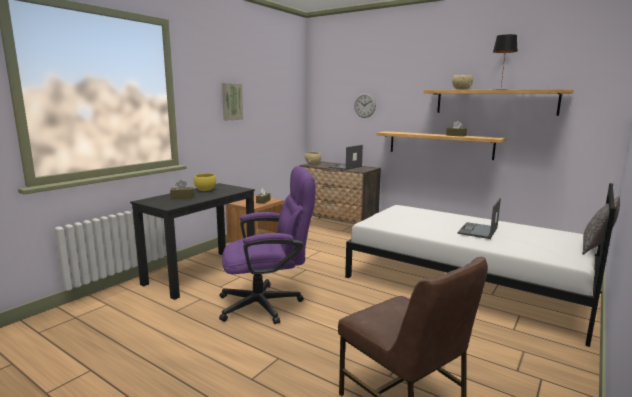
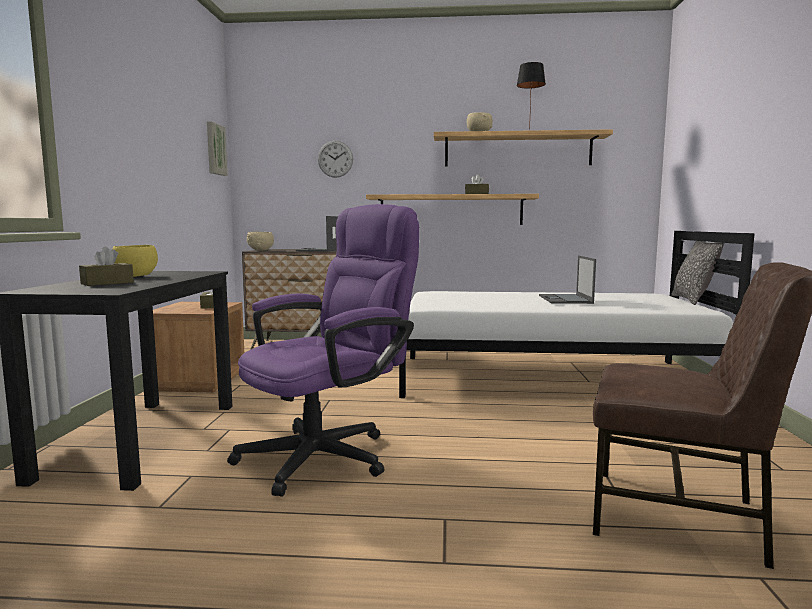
camera: 30 degrees left, 5 degrees down
(231, 101) = (139, 128): picture -> picture (215, 149)

